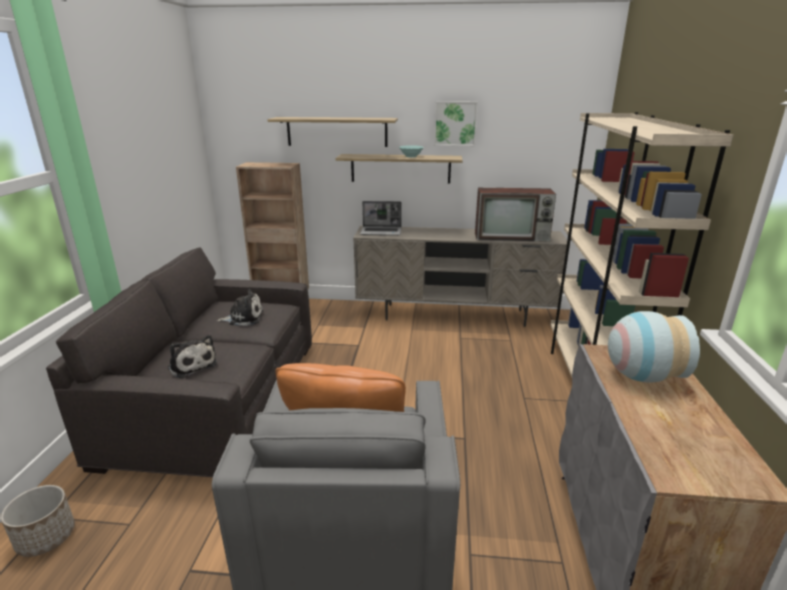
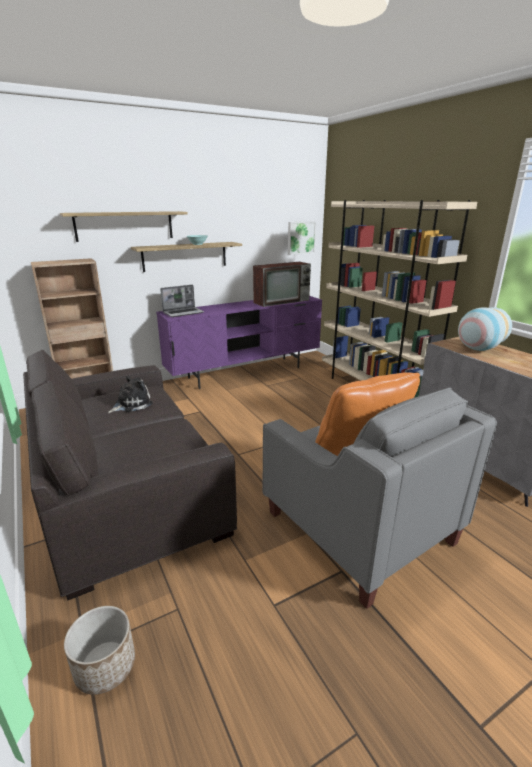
camera: 35 degrees left, 0 degrees up
(192, 365) = (144, 449): plush toy -> none
(455, 123) = (225, 215): picture -> picture (300, 237)
(455, 315) = (246, 372): beige tv stand -> purple tv stand

